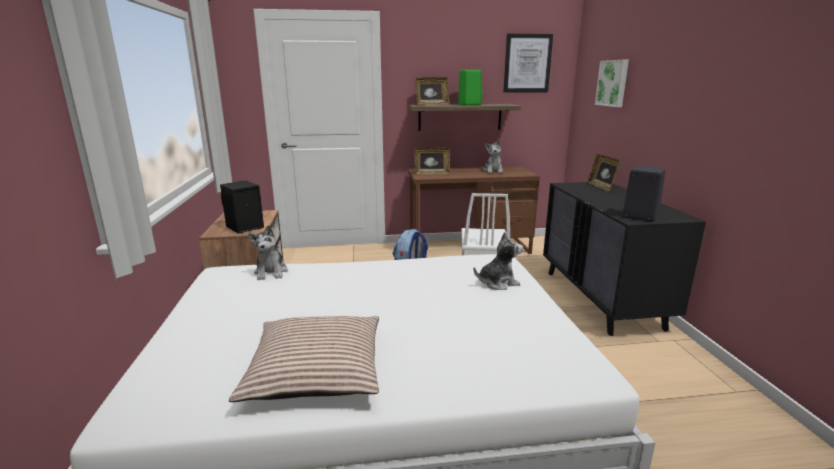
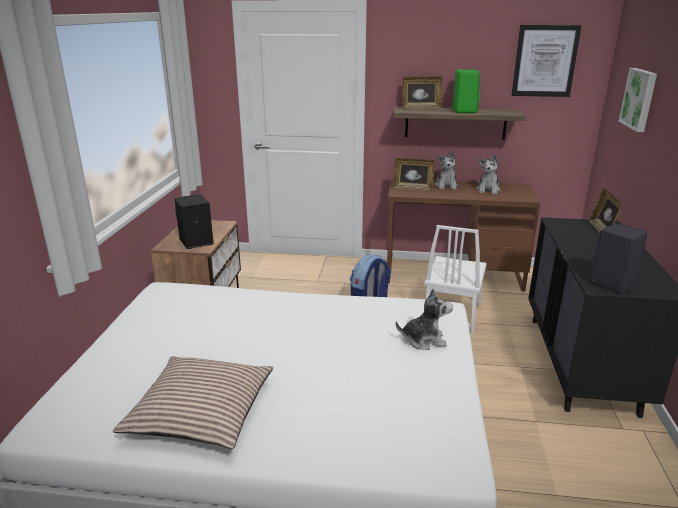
camera: 15 degrees right, 5 degrees up
(271, 272) = (205, 296): plush toy -> plush toy (446, 186)

